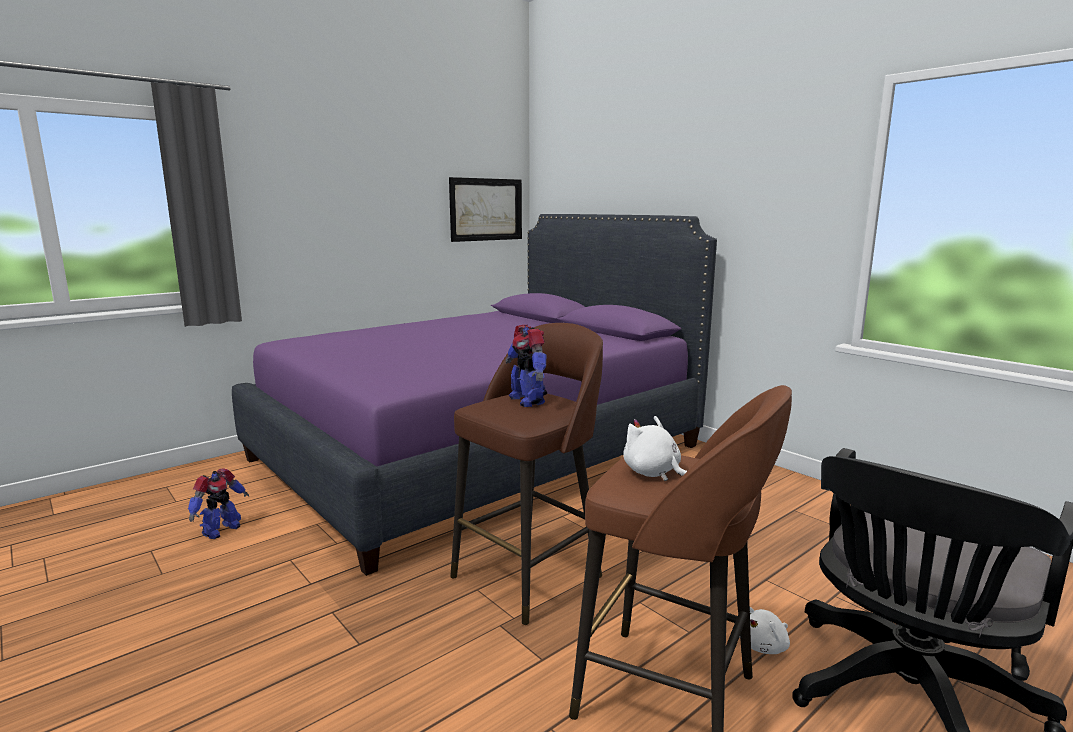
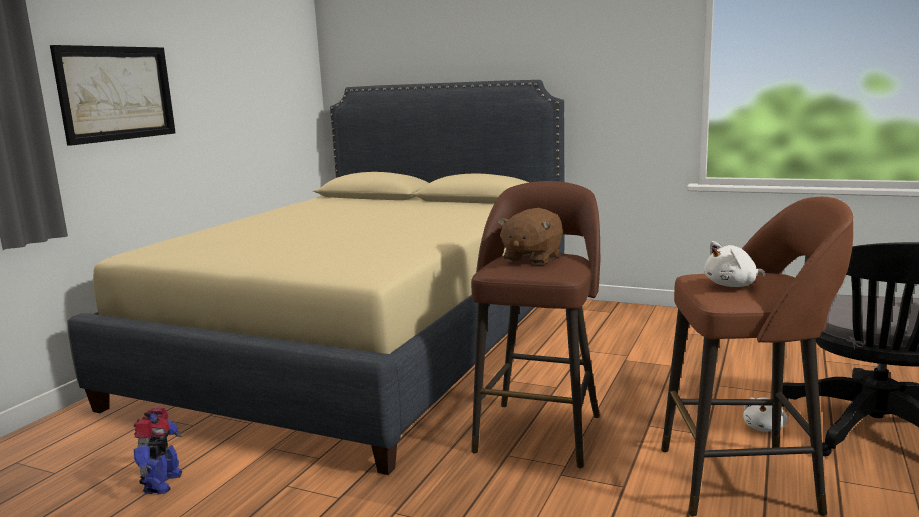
camera: 25 degrees left, 0 degrees up
(480, 452) = (365, 347): purple bed -> beige bed
(486, 209) = (285, 85): picture -> picture (116, 93)
(527, 400) = (531, 258): toy robot -> brown plush toy
(654, 473) = (733, 285): white plush toy -> white plush toy turned 45 degrees counterclockwise

